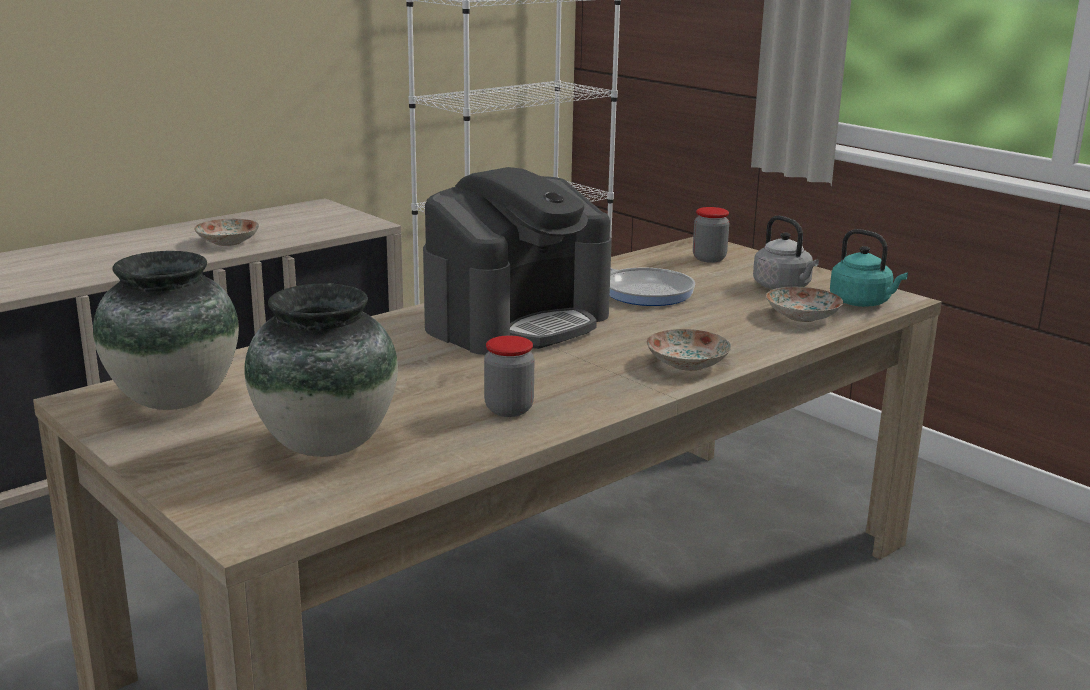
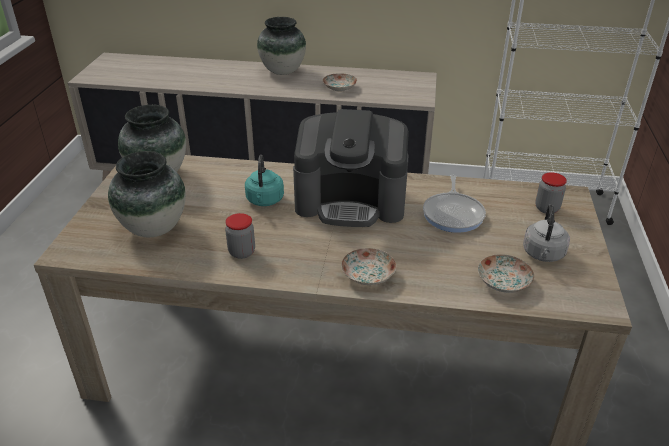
camera: 50 degrees right, 15 degrees up
(87, 249) = (283, 71): none -> vase
(862, 303) = (567, 295): turquoise kettle -> turquoise kettle (264, 201)

